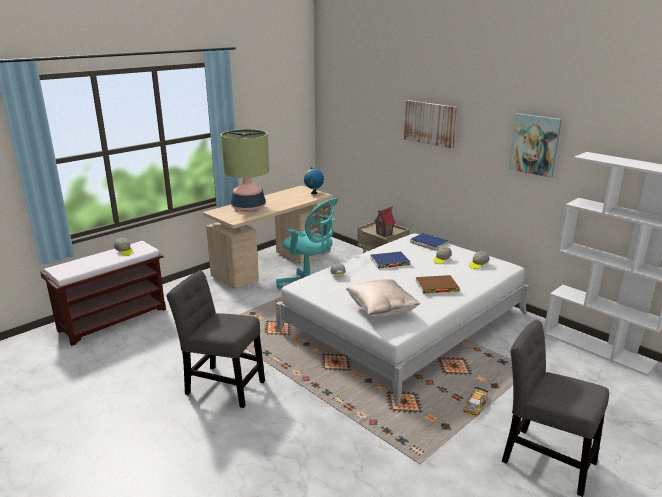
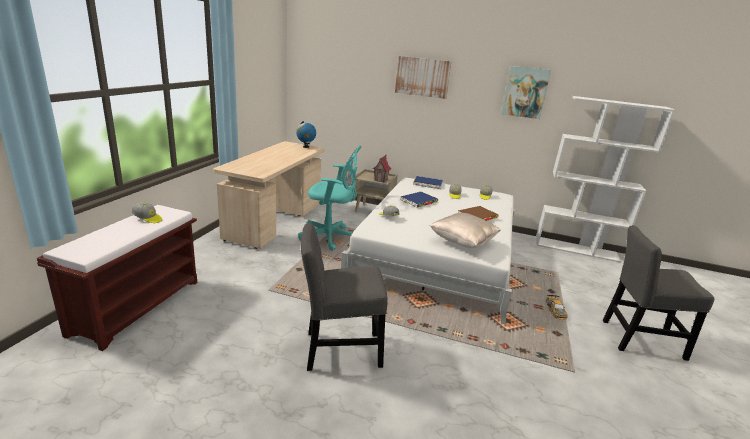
camera: 30 degrees left, 0 degrees up
(248, 207) = (258, 162): table lamp -> none

